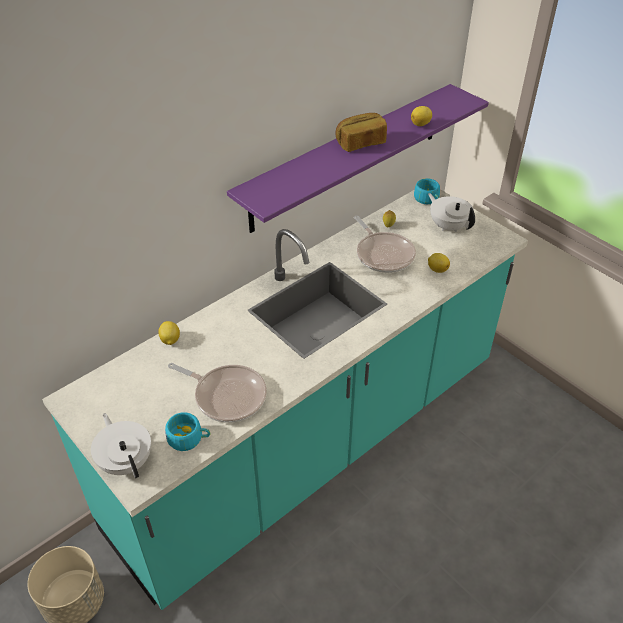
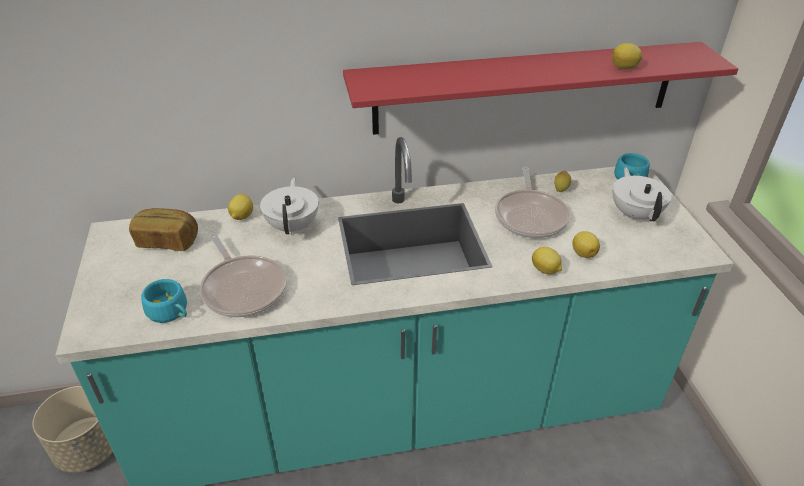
camera: 30 degrees right, 5 degrees down
(126, 461) = (98, 307): white teapot -> white teapot (293, 226)
(348, 157) = (525, 88): purple shelf -> red shelf
(360, 143) = (532, 66): bread -> bread (168, 241)
(423, 292) = (545, 270): none -> lemon

